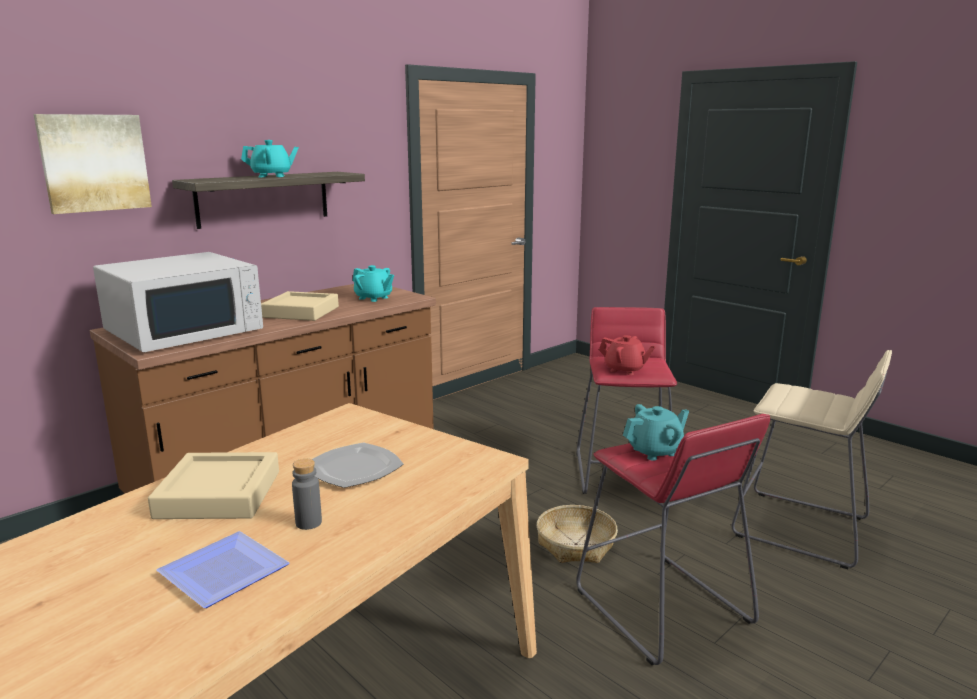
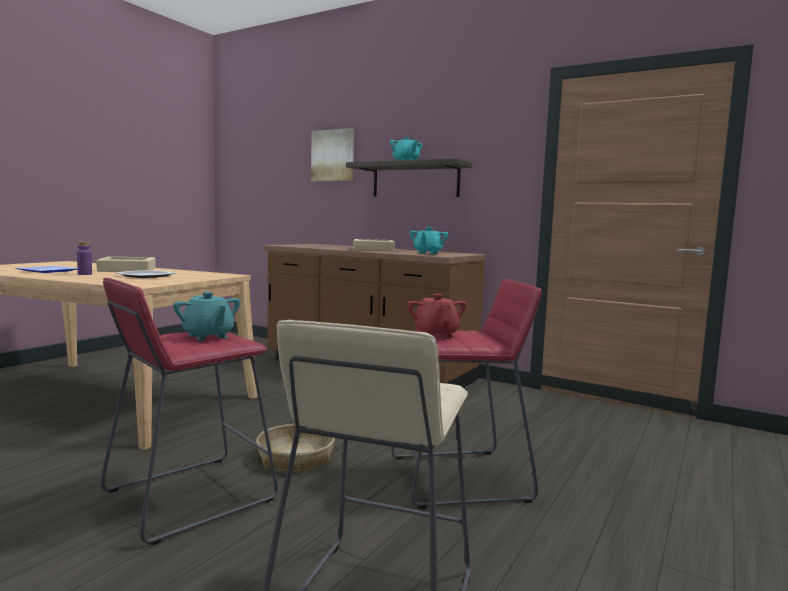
camera: 75 degrees right, 10 degrees down
(185, 331) = (318, 246): white microwave -> none
(308, 523) = (85, 274): grey bottle -> purple bottle
(625, 370) = (436, 334): red teapot -> red teapot turned 150 degrees clockwise

